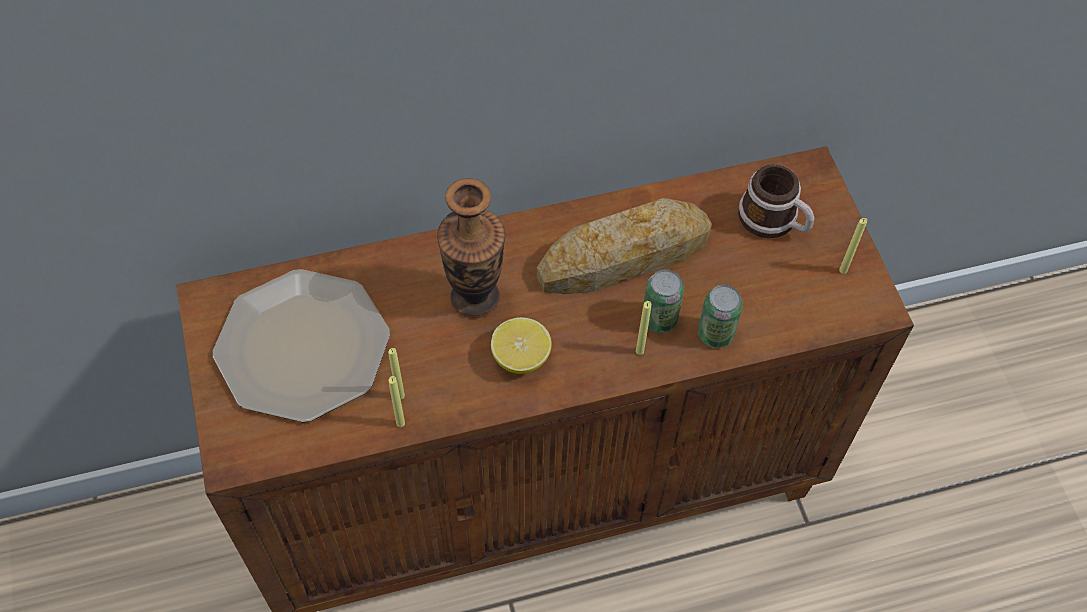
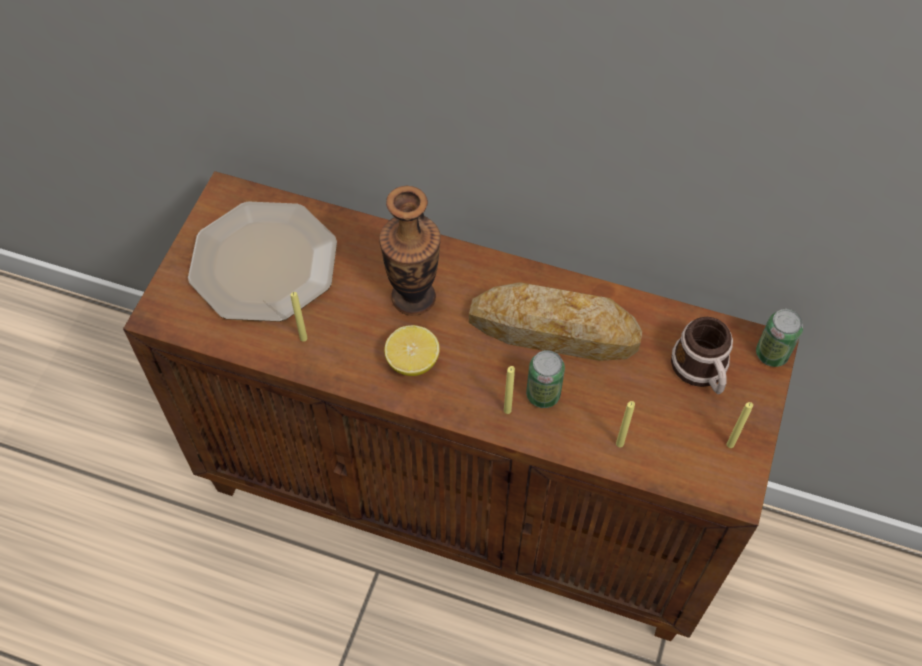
camera: 35 degrees right, 0 degrees up
(400, 423) = (288, 358): yellow candle -> yellow candle (619, 444)
(715, 334) = (579, 432): can -> can (771, 354)

